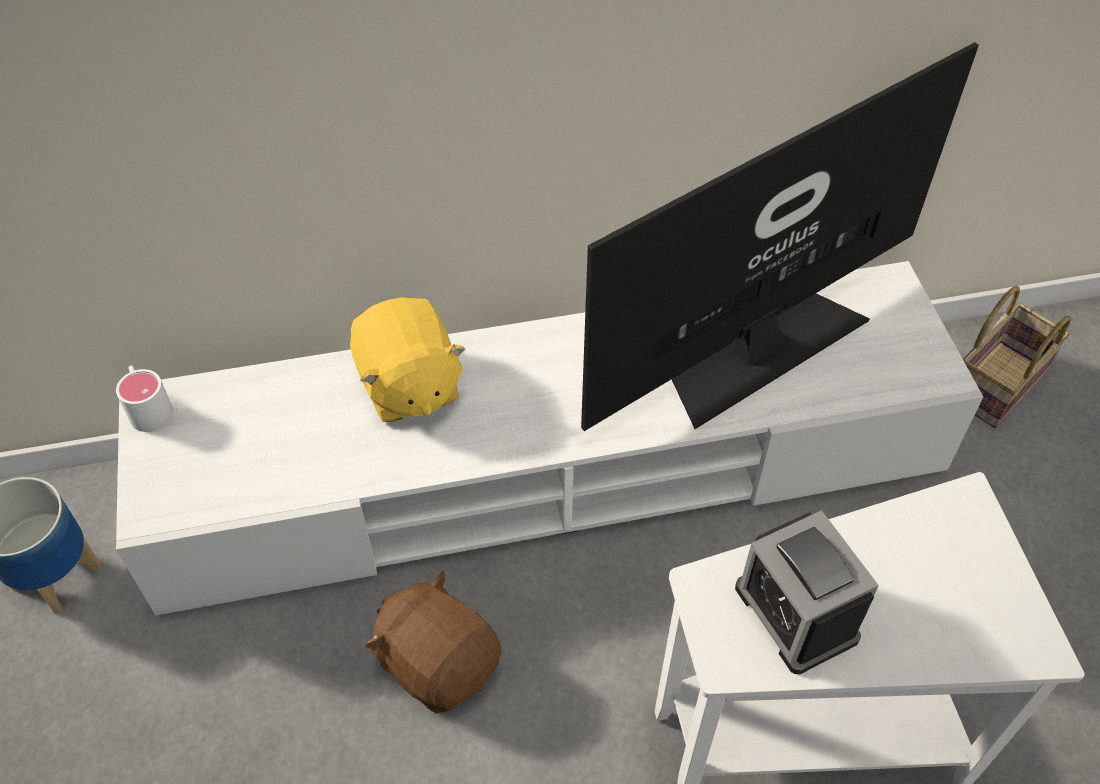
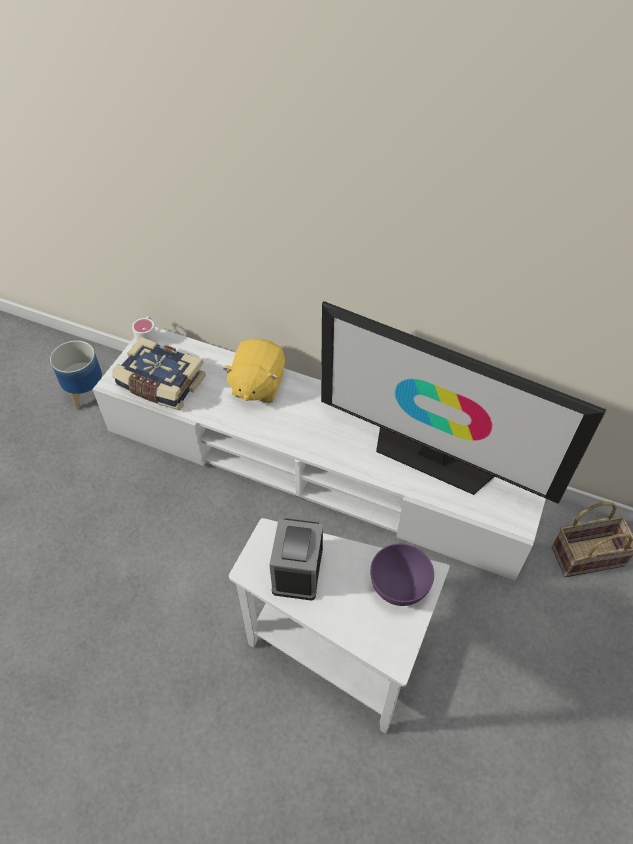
camera: 35 degrees right, 0 degrees up
(241, 473) = (160, 385): none -> book
(438, 662) = (200, 519): brown plush toy -> none
(758, 349) = (433, 456): television -> television turned 150 degrees counterclockwise
(950, 543) = (399, 586): none -> purple bowl

